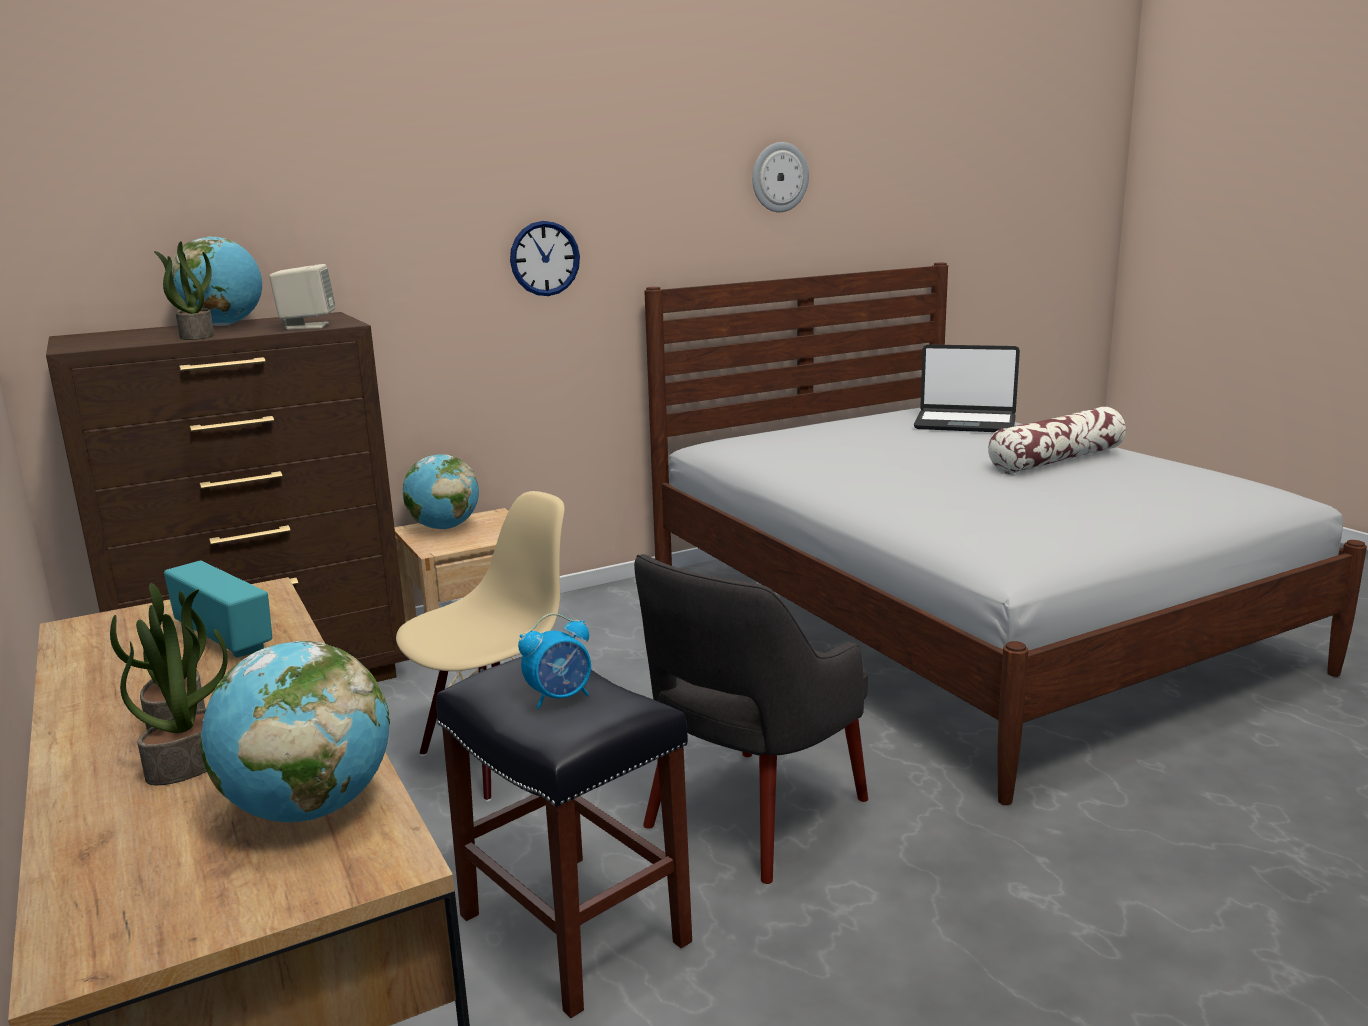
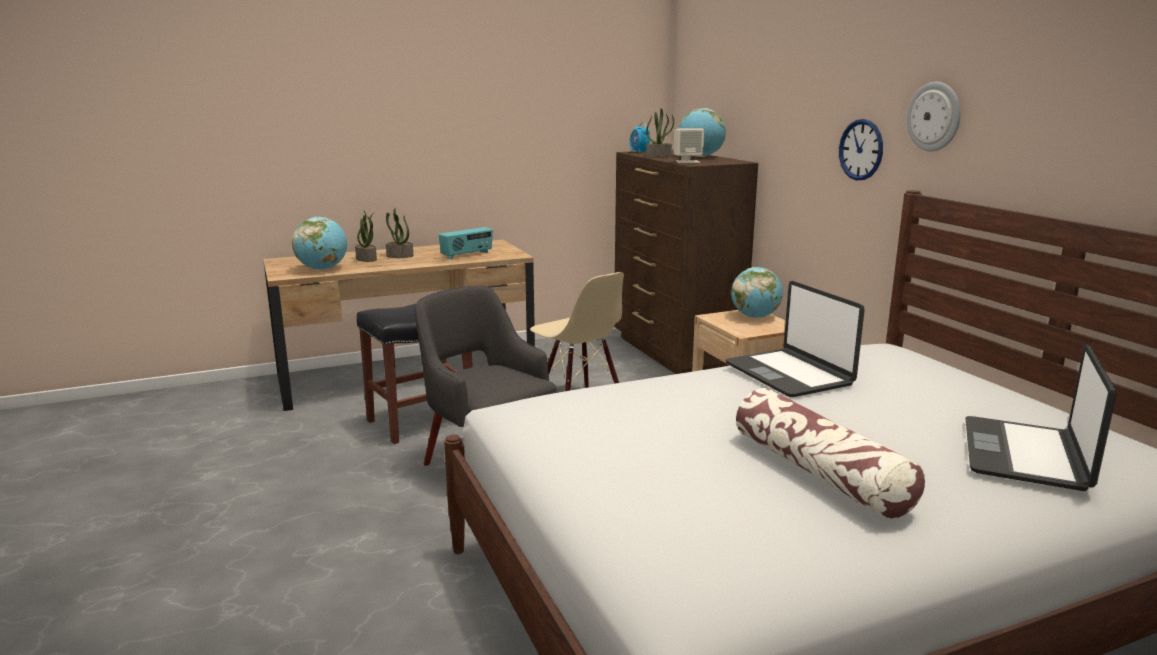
camera: 95 degrees right, 0 degrees up
(560, 697) = (410, 309): alarm clock -> alarm clock (639, 152)
(779, 177) = (1091, 96): wall clock -> wall clock (934, 116)
(840, 463) = (789, 374): none -> laptop

